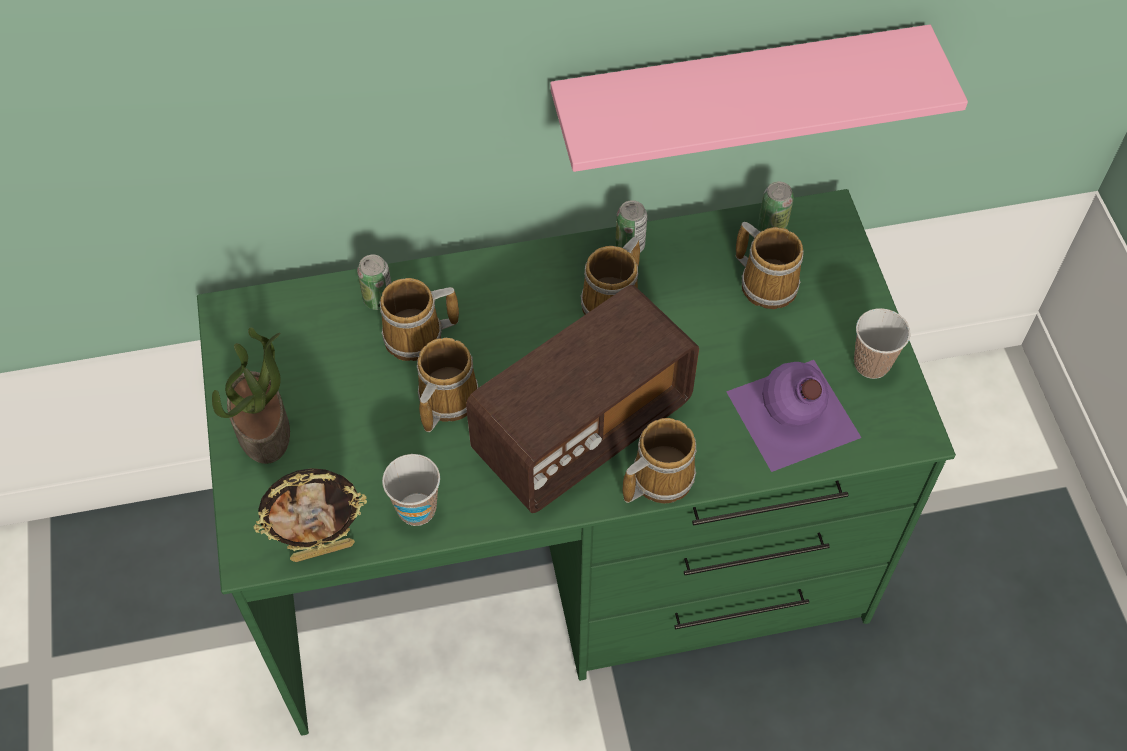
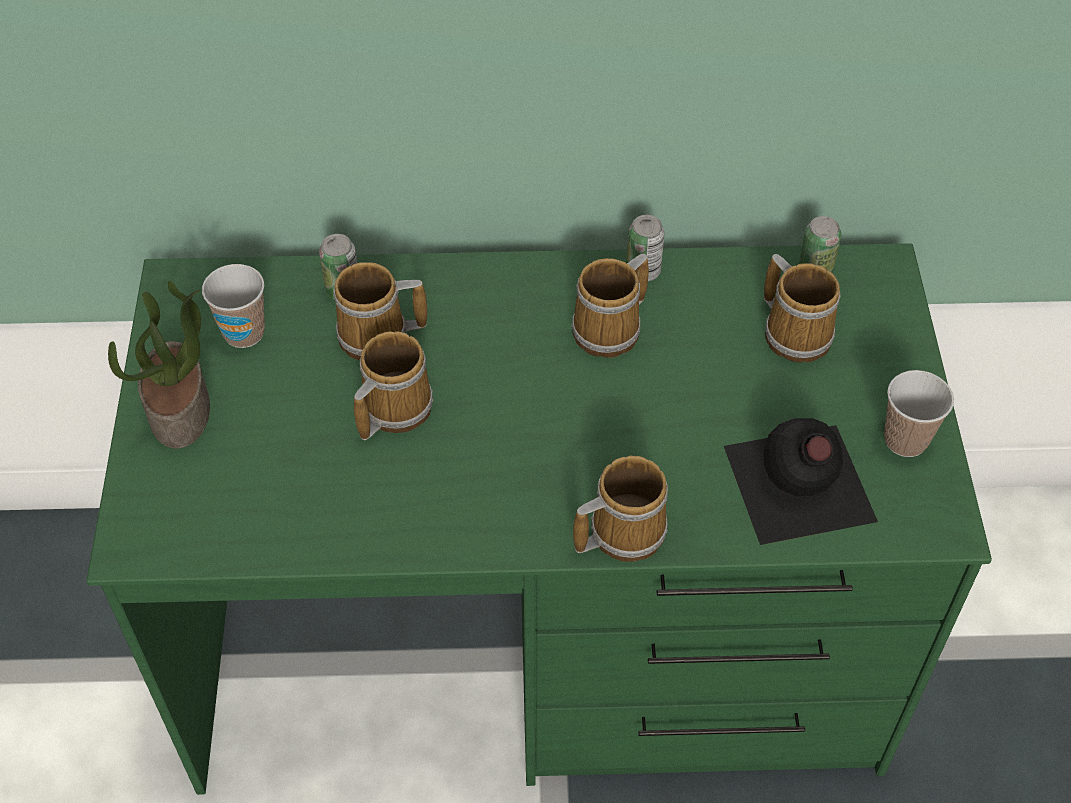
camera: 10 degrees right, 5 degrees down
(323, 550) = (213, 553): picture frame -> none
(417, 509) = (331, 524): cup -> cup (244, 333)
(582, 429) = (544, 463): radio -> none
(736, 96) = (783, 104): pink shelf -> none
(792, 416) = (797, 485): purple bottle -> black bottle

